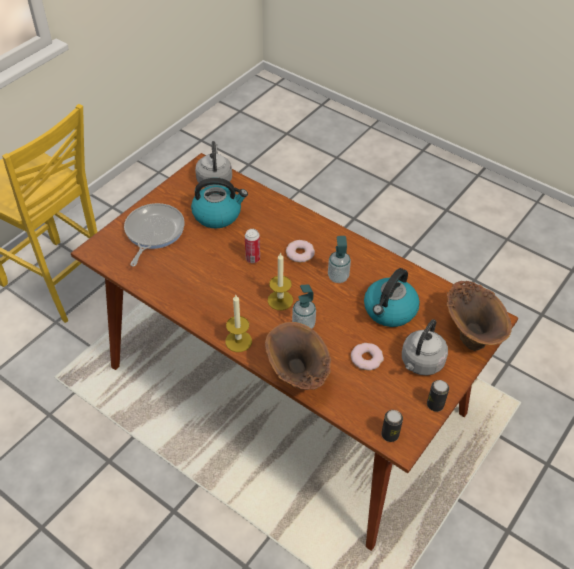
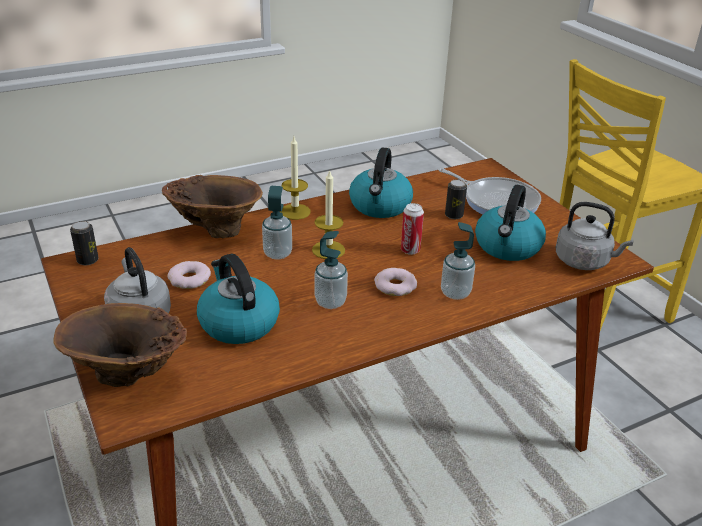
camera: 115 degrees right, 15 degrees down
(199, 293) = (380, 206): none -> kettle
(288, 226) = (455, 293): none -> soap dispenser
(435, 405) = (79, 303): can -> can (454, 215)

